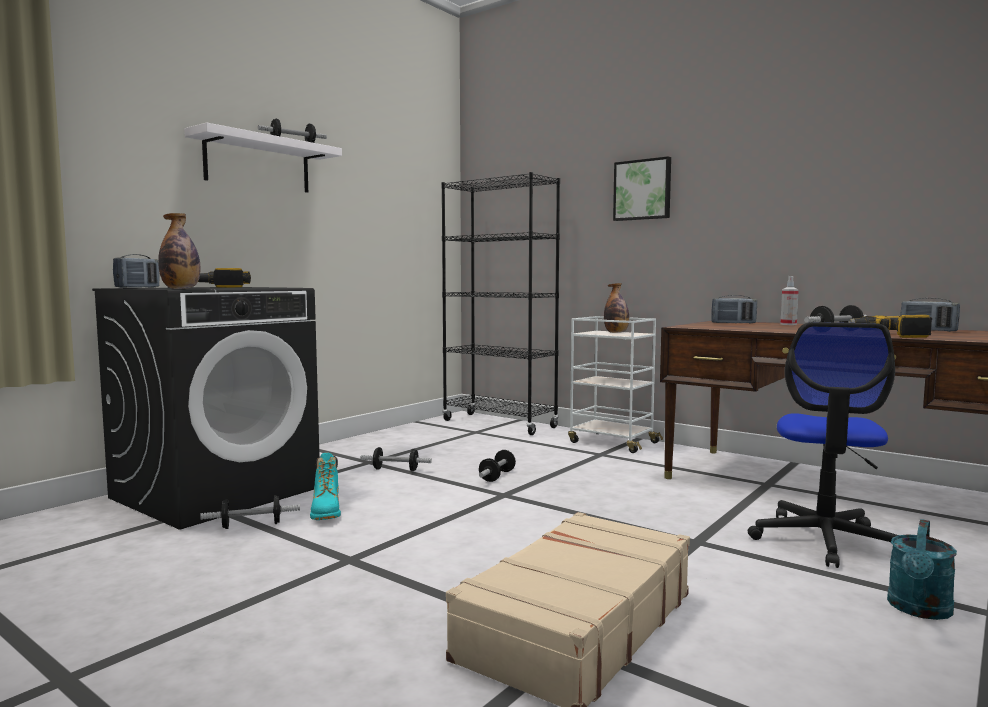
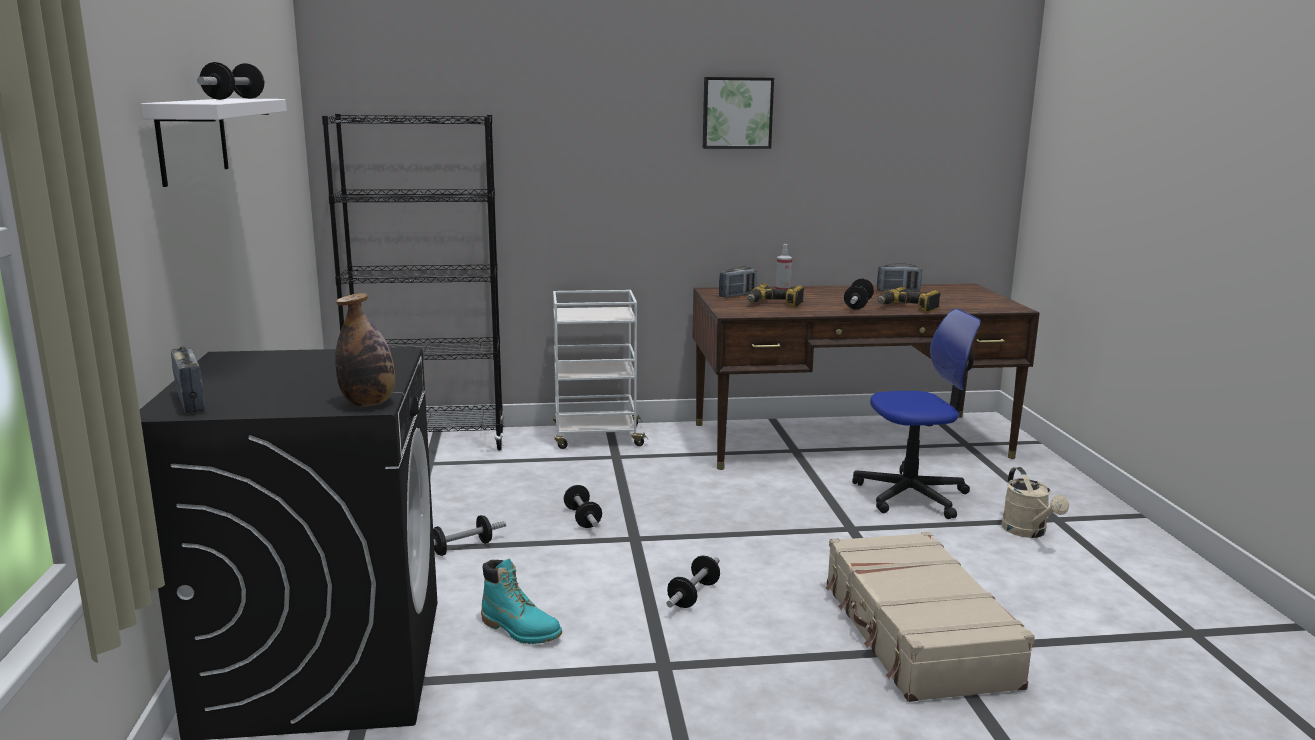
camera: 45 degrees left, 10 degrees up
(223, 287) = (256, 364): power drill -> power drill (774, 304)
(251, 525) = (482, 681): dumbbell -> dumbbell (693, 595)
(616, 332) = (594, 312): bottle -> none
(643, 190) = (604, 138): picture -> picture (737, 113)
(825, 541) = (911, 495): office chair -> office chair turned 75 degrees counterclockwise
(919, 610) = (1028, 532): turquoise watering can -> beige watering can

